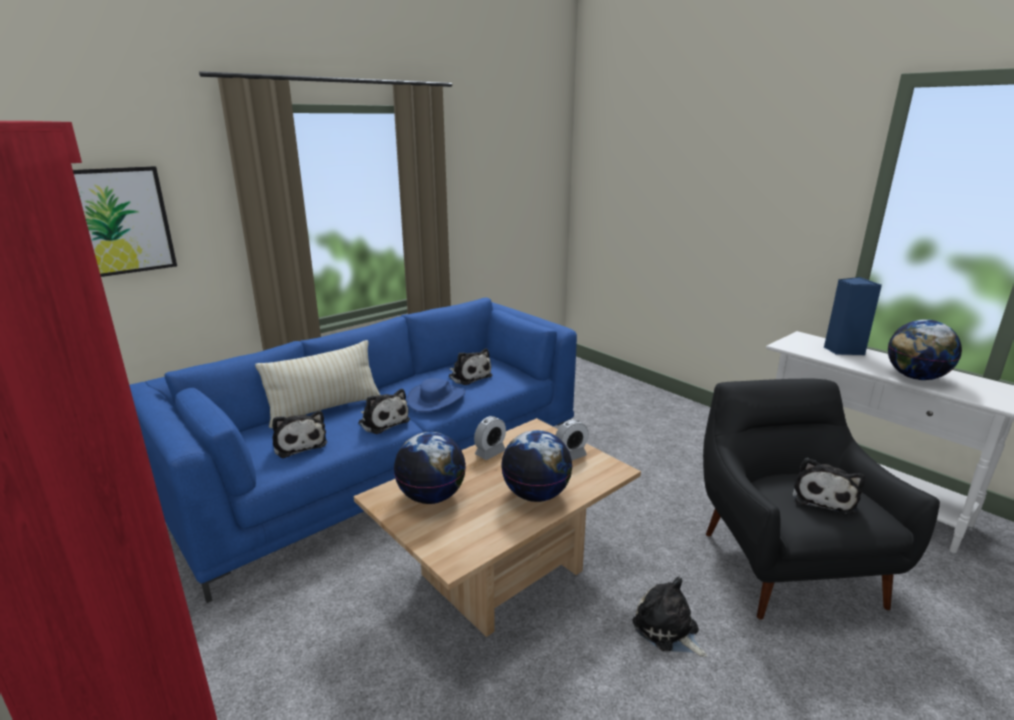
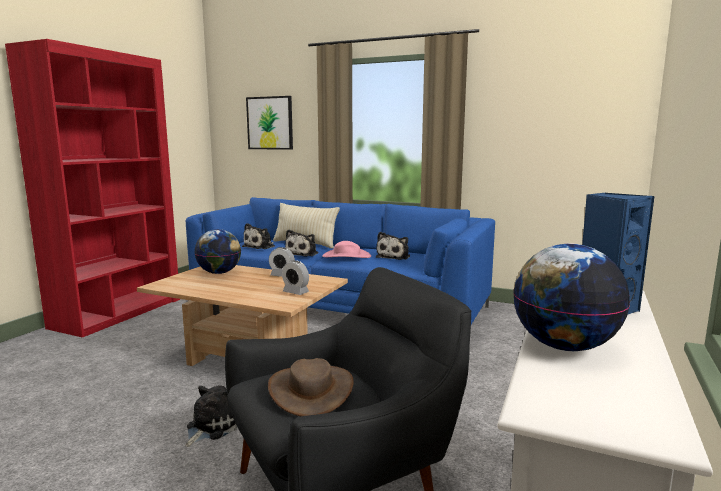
camera: 65 degrees right, 10 degrees down
(437, 398) = (346, 256): blue hat -> pink hat
(536, 495) = (235, 291): globe -> none
(824, 497) = (311, 390): plush toy -> brown hat

